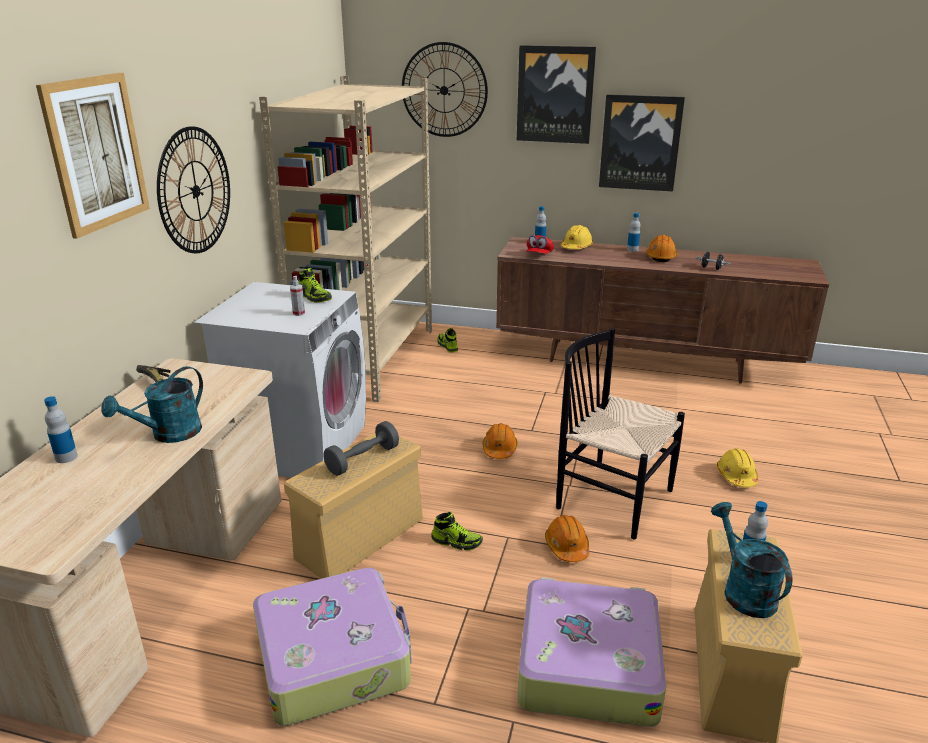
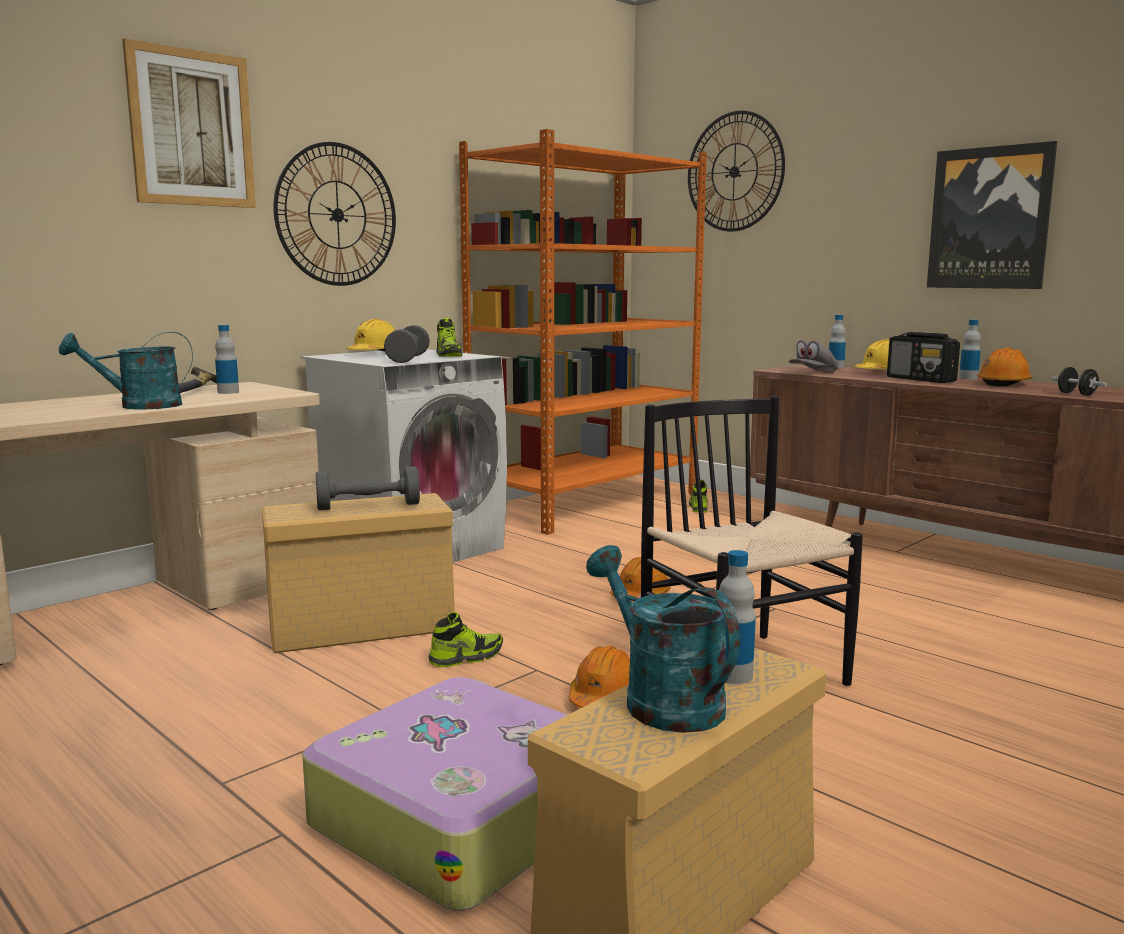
camera: 30 degrees right, 15 degrees down
(66, 457) = (35, 405): bottle -> bottle (228, 392)
(299, 313) = (408, 359): spray bottle -> grey dumbbell
(334, 657) = (185, 709): suitcase -> none
(367, 358) = (585, 502): beige bookcase -> orange bookcase
(456, 542) = (466, 657): shoe -> shoe turned 75 degrees counterclockwise
(539, 255) = (813, 373): red cap -> grey cap
(555, 94) = (869, 161): picture -> none
(612, 257) = (921, 380): none -> radio
(736, 476) = (994, 697): yellow hard hat -> yellow hard hat (375, 353)
(743, 590) = (661, 700): turquoise watering can -> turquoise watering can turned 45 degrees counterclockwise

